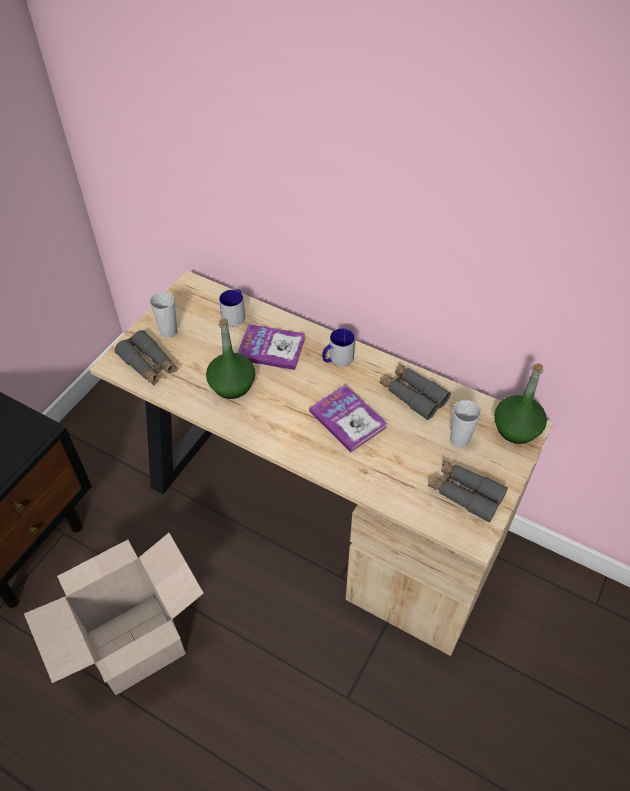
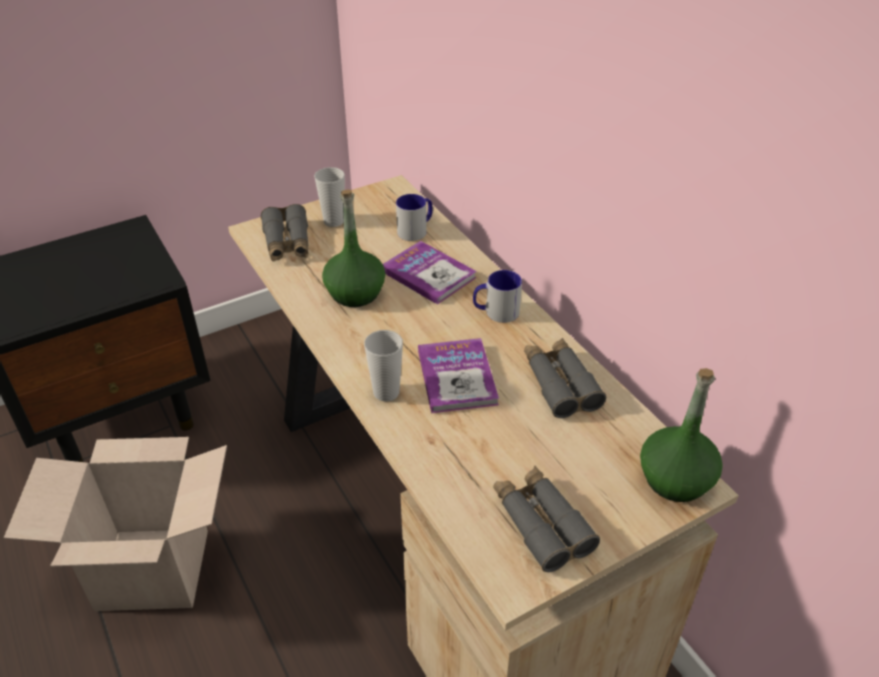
camera: 30 degrees right, 10 degrees down
(459, 440) = (582, 458): cup -> cup (386, 392)

